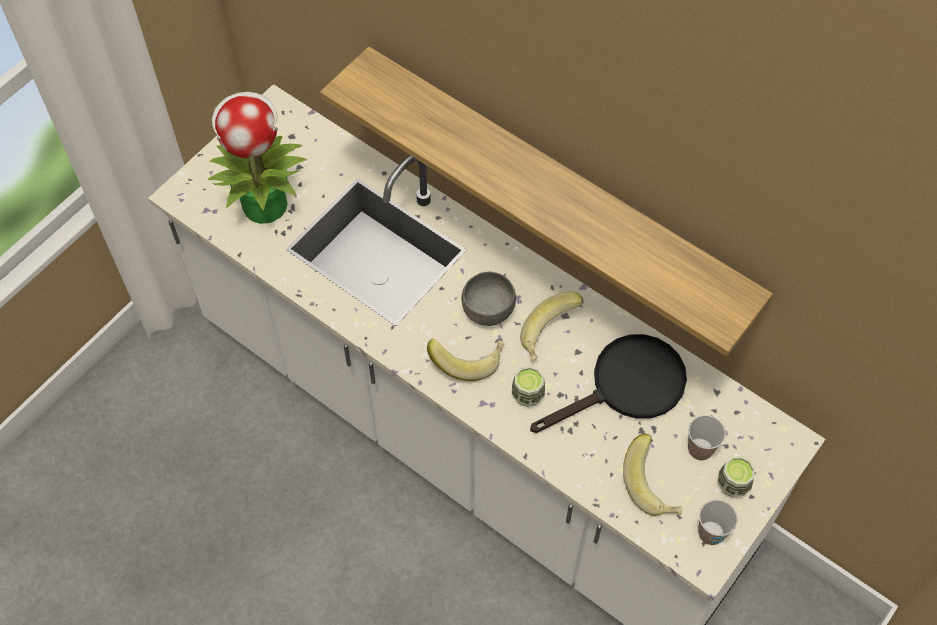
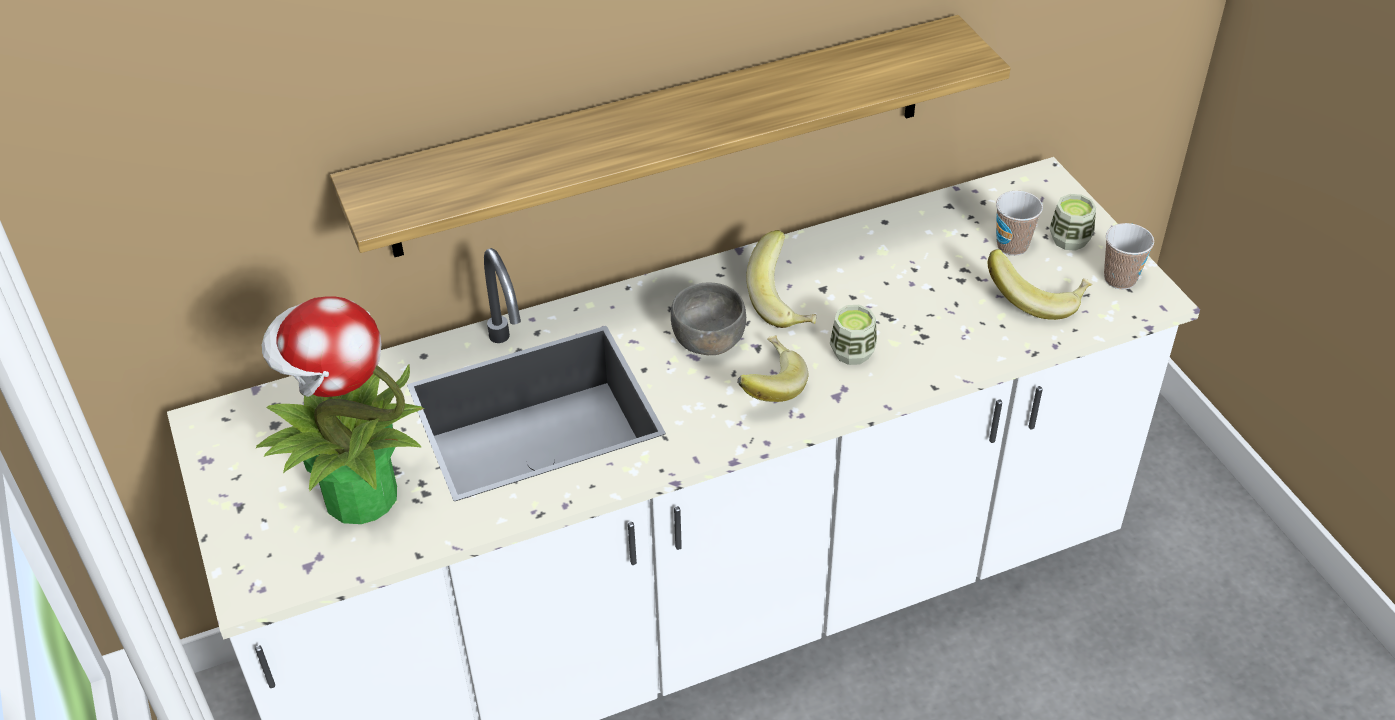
camera: 60 degrees left, 15 degrees down
(626, 386) = (896, 269): black frying pan -> none

